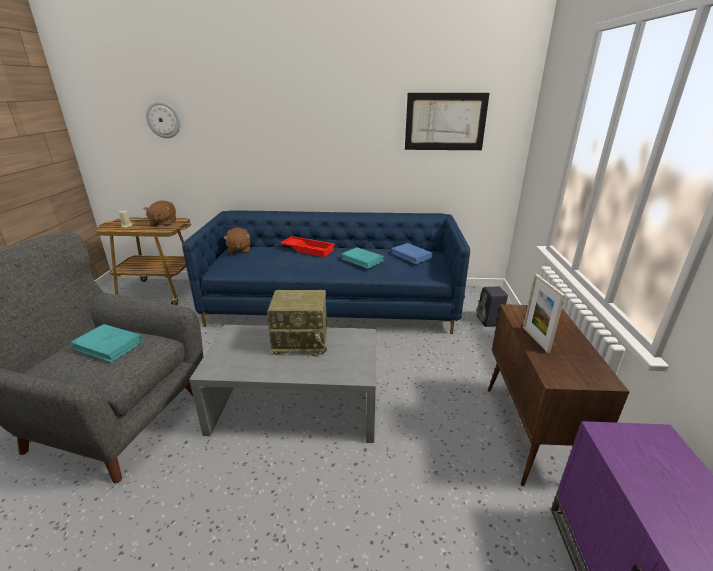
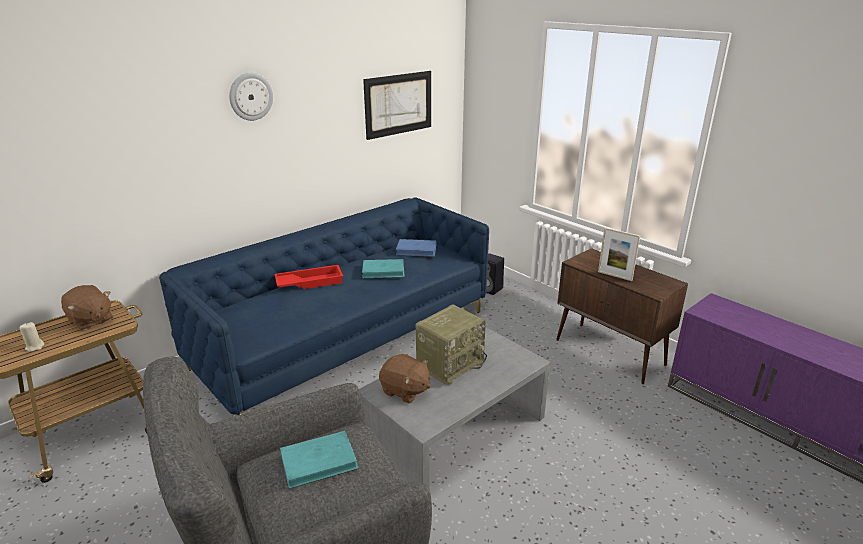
camera: 45 degrees left, 0 degrees up
(163, 119) = (47, 161): wall clock -> wall clock (250, 96)
(239, 250) = (226, 316): brown plush toy -> brown plush toy (405, 391)

